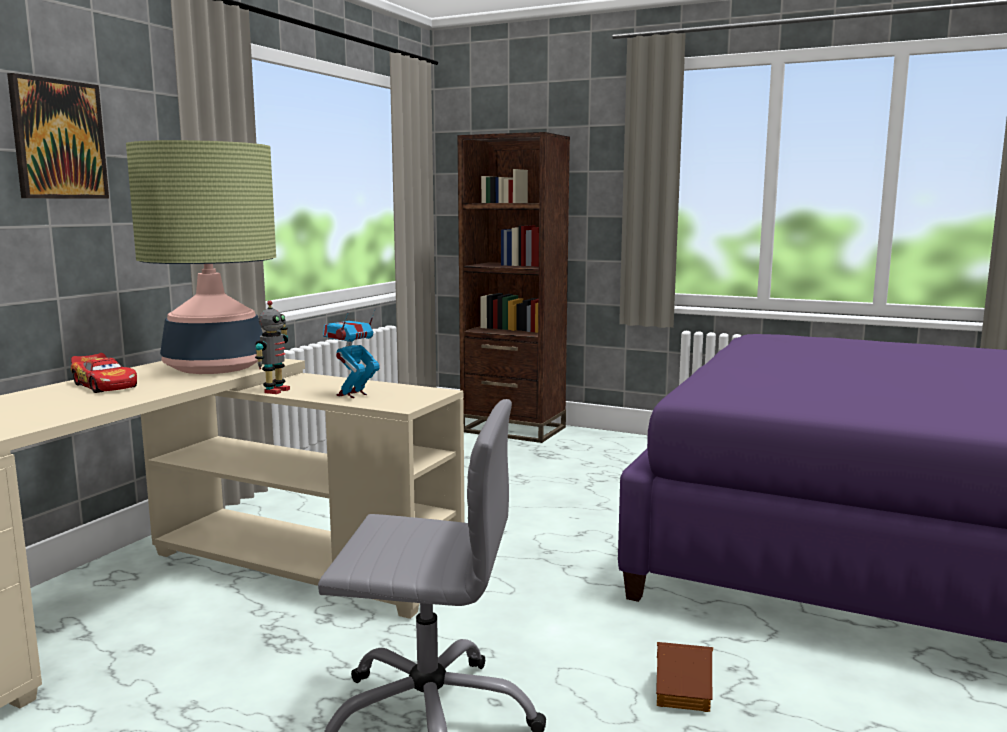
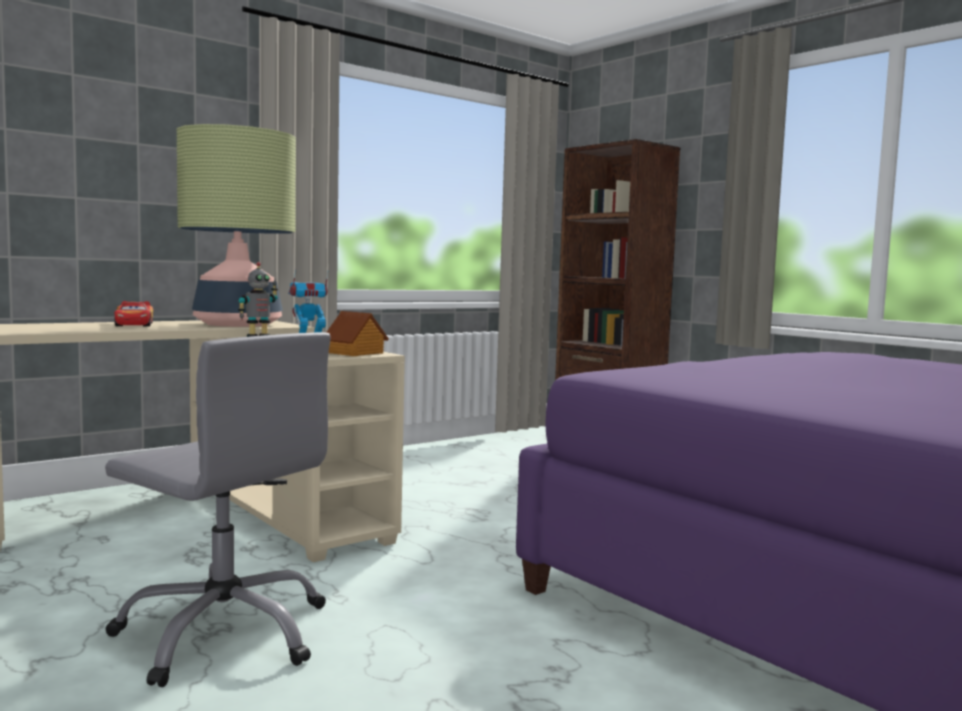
camera: 25 degrees right, 5 degrees down
(58, 139) = (151, 135): picture -> none
(683, 693) = (473, 673): toy house -> toy house (355, 353)

